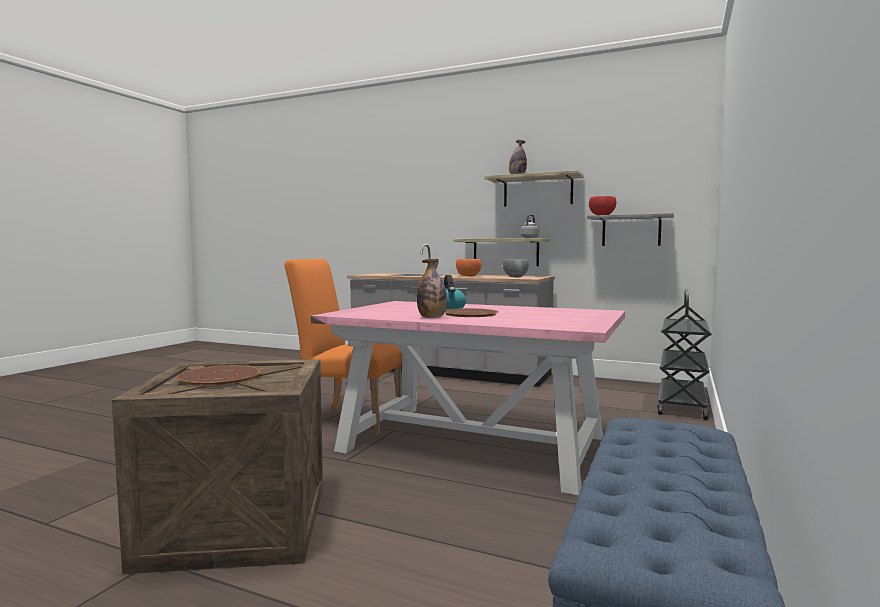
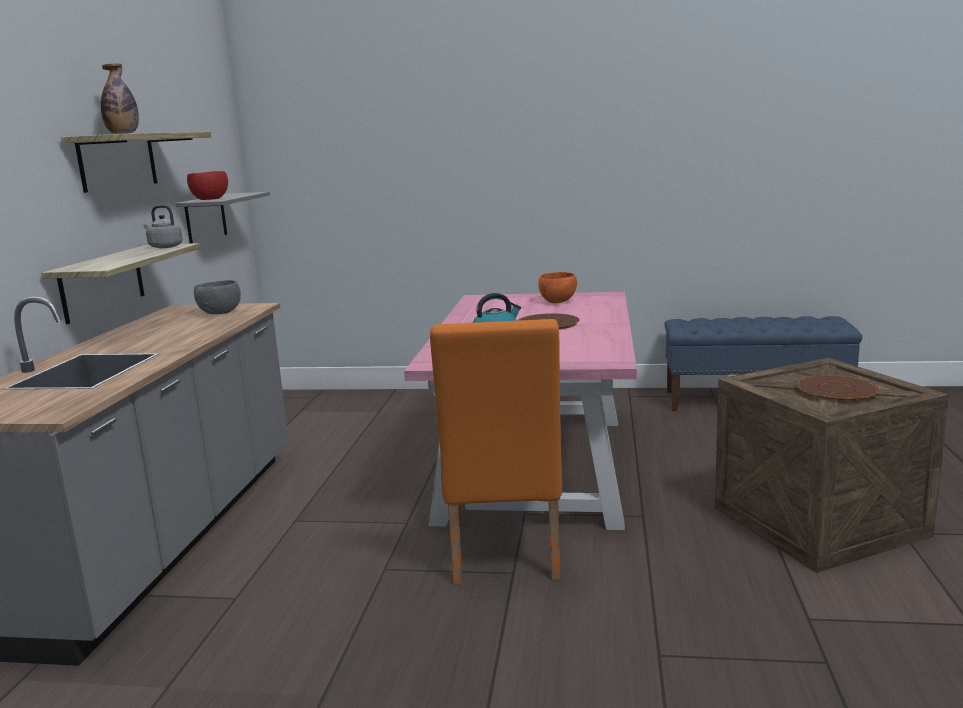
camera: 105 degrees left, 10 degrees up
(432, 318) = (598, 328): bottle -> none
(468, 276) = (181, 334): orange bowl -> orange bowl (558, 302)
(682, 404) = (349, 398): black cart -> none

